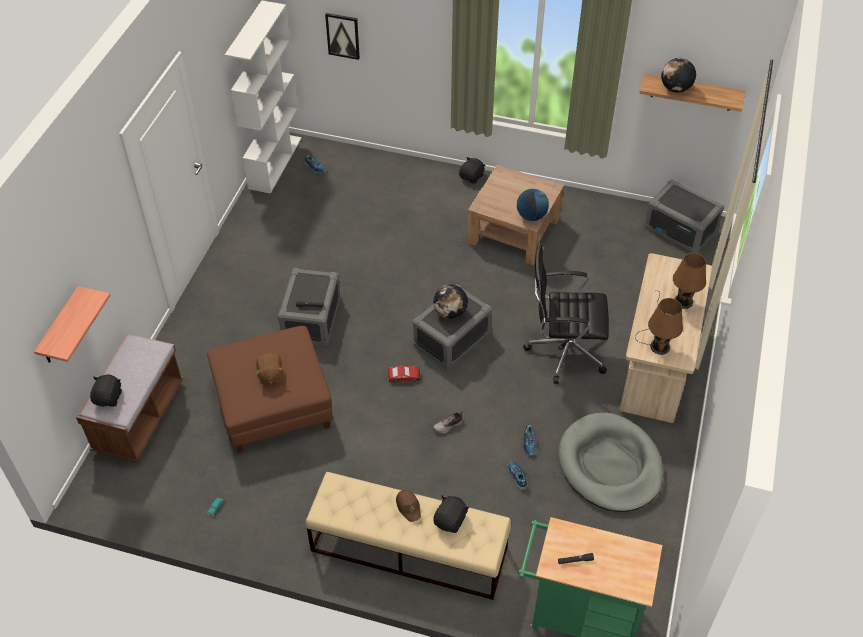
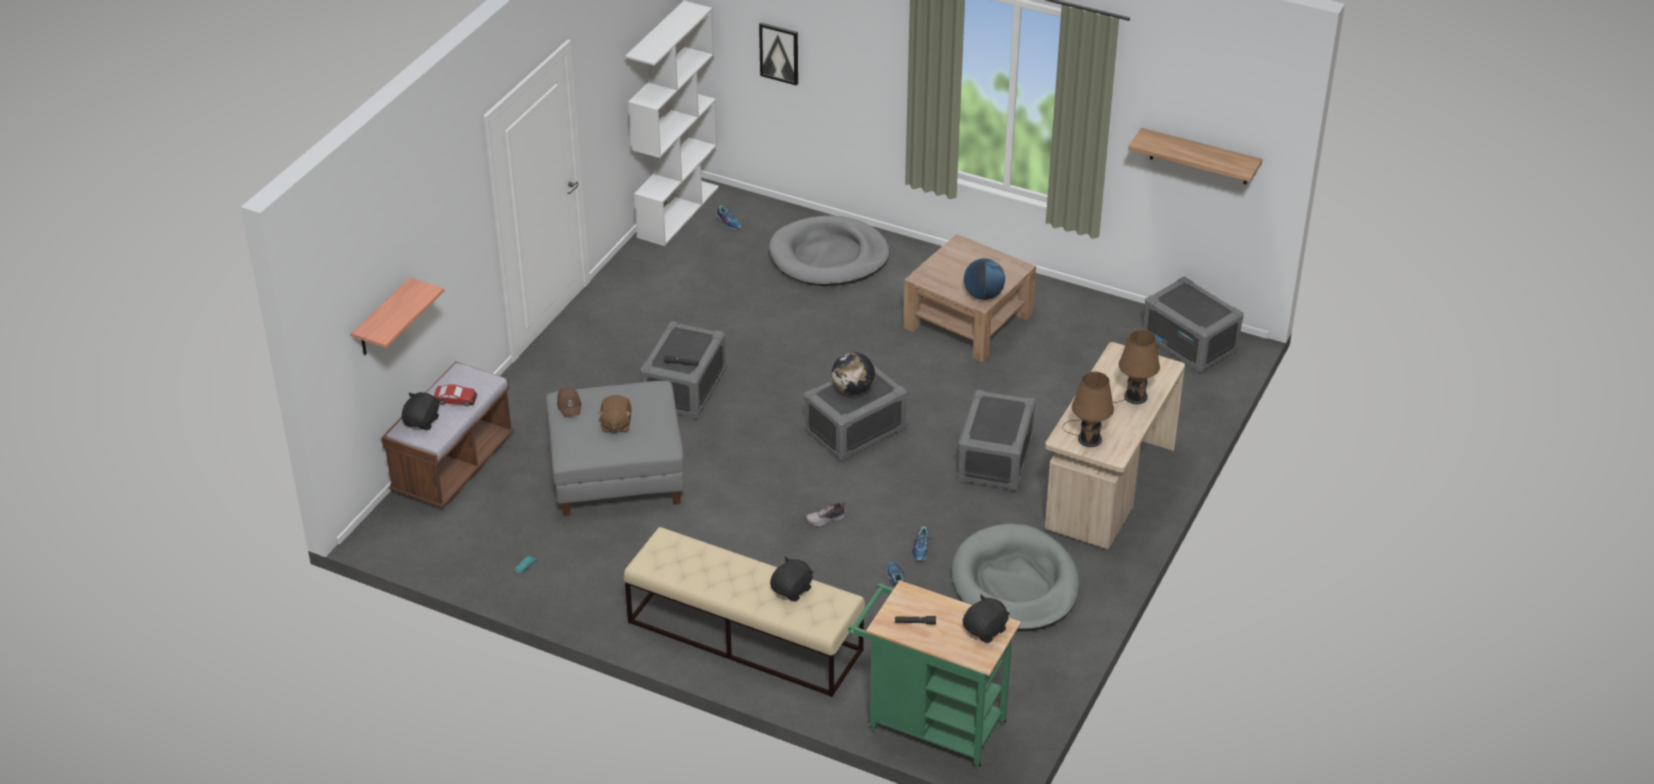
camera: 10 degrees right, 10 degrees down
(273, 403) = (617, 471): brown ottoman -> grey ottoman
(397, 188) = (829, 257): none -> grey dog bed
(404, 376) = (784, 462): toy car -> toy car (455, 400)
(409, 506) = (747, 571): brown cap -> brown cap (569, 405)
(472, 177) = (930, 254): black plush toy -> black plush toy (985, 630)
(564, 350) = (994, 459): black office chair -> grey storage box
(675, 88) = (1174, 148): globe -> none

